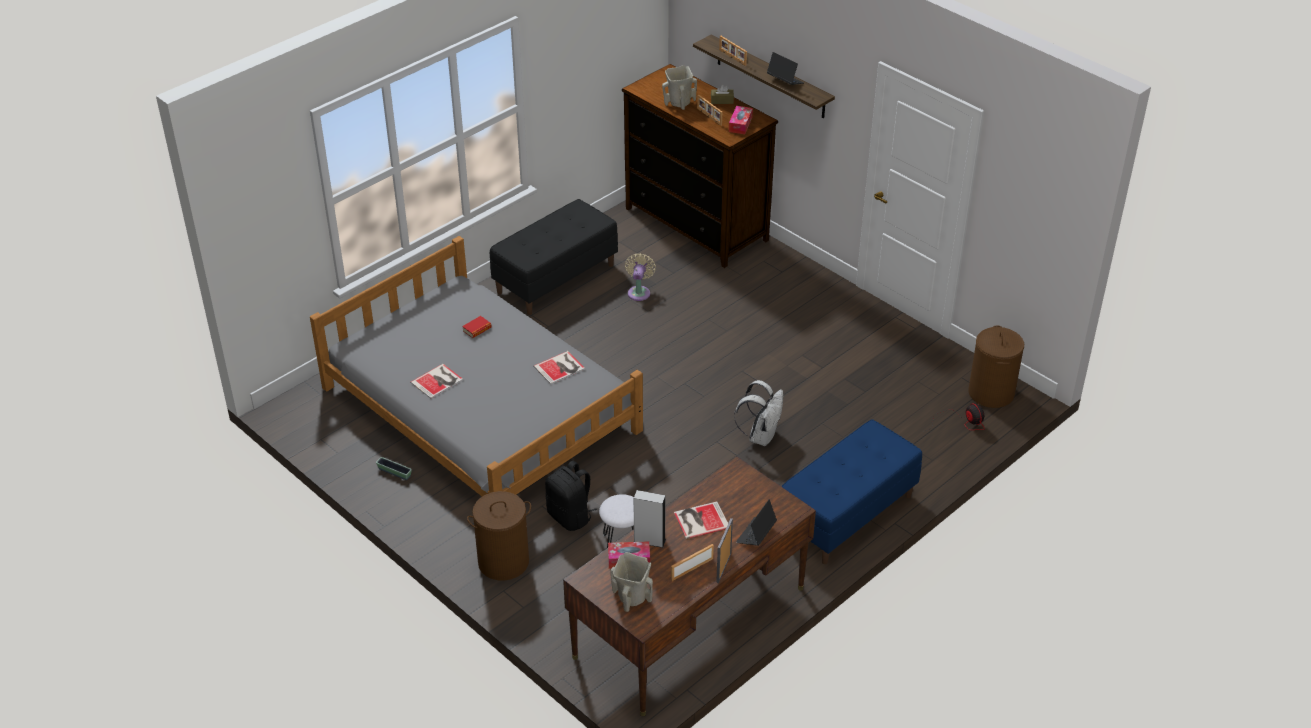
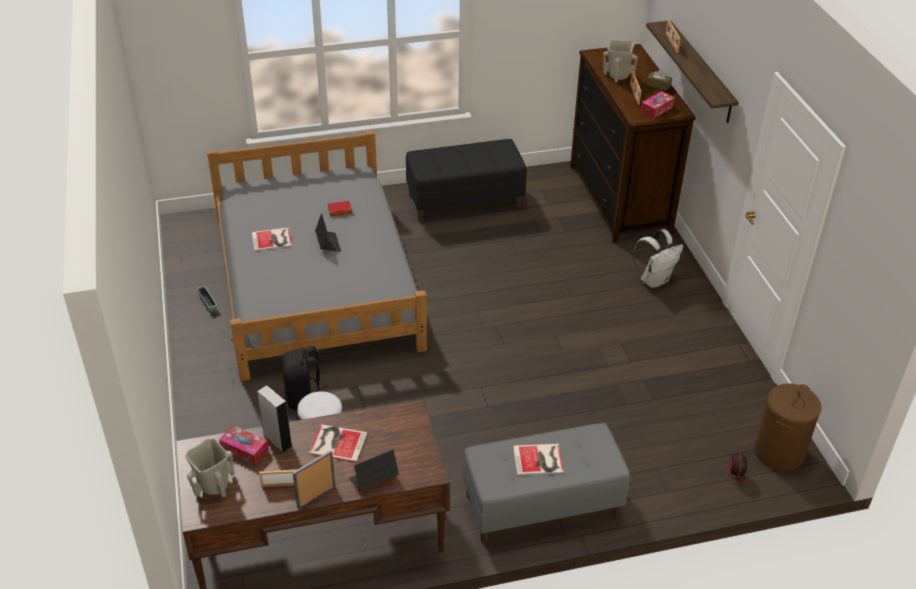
camera: 30 degrees right, 0 degrees up
(504, 562) = (220, 411): brown laundry basket -> none
(560, 368) = (375, 266): book -> book (539, 460)
(639, 292) = (523, 236): beige fan -> none
(761, 436) = (523, 399): white backpack -> white backpack (654, 280)
(785, 81) = (702, 75): laptop -> laptop (328, 243)
(847, 515) = (541, 506): blue bench -> grey bench

